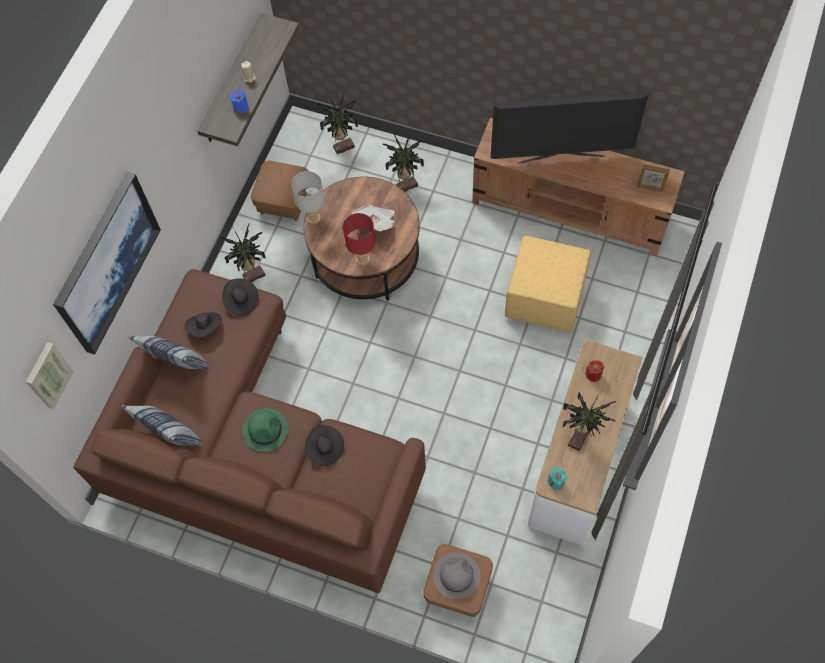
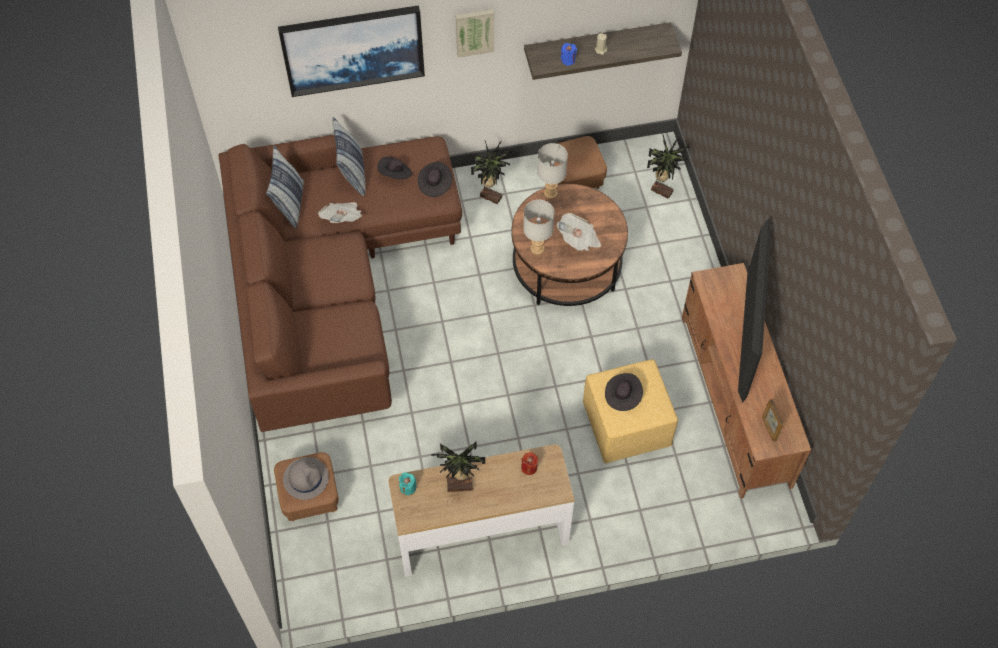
camera: 55 degrees right, 5 degrees down
(47, 375) = (241, 69): picture -> picture (474, 31)
(221, 397) = (343, 218): none -> newspaper
(265, 430) = (334, 263): green hat -> none
(325, 449) = (343, 312): black hat -> black hat (622, 396)
(362, 259) = (537, 248): red table lamp -> grey table lamp
(405, 185) = (660, 257): potted plant -> none
(561, 158) = (744, 340): television -> television turned 135 degrees counterclockwise

